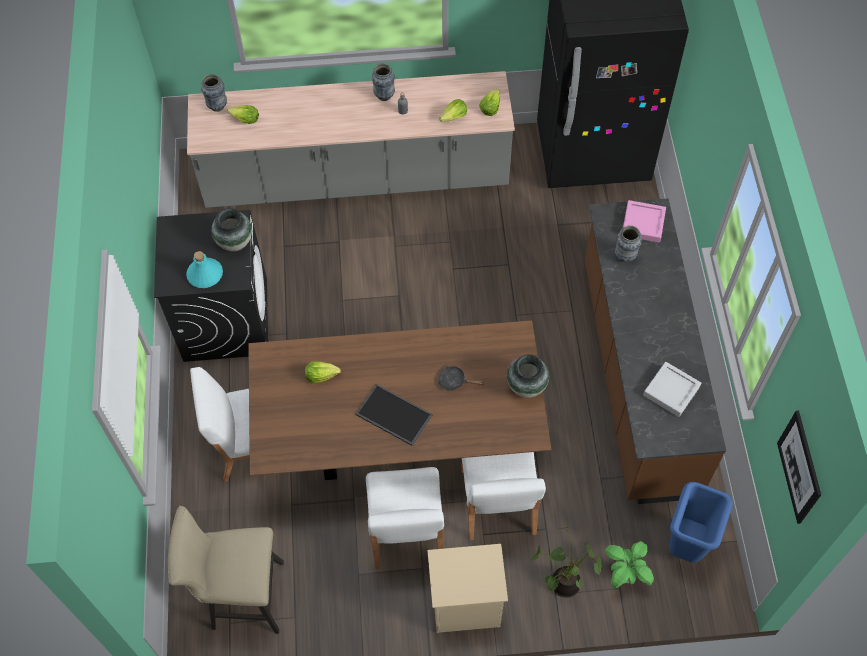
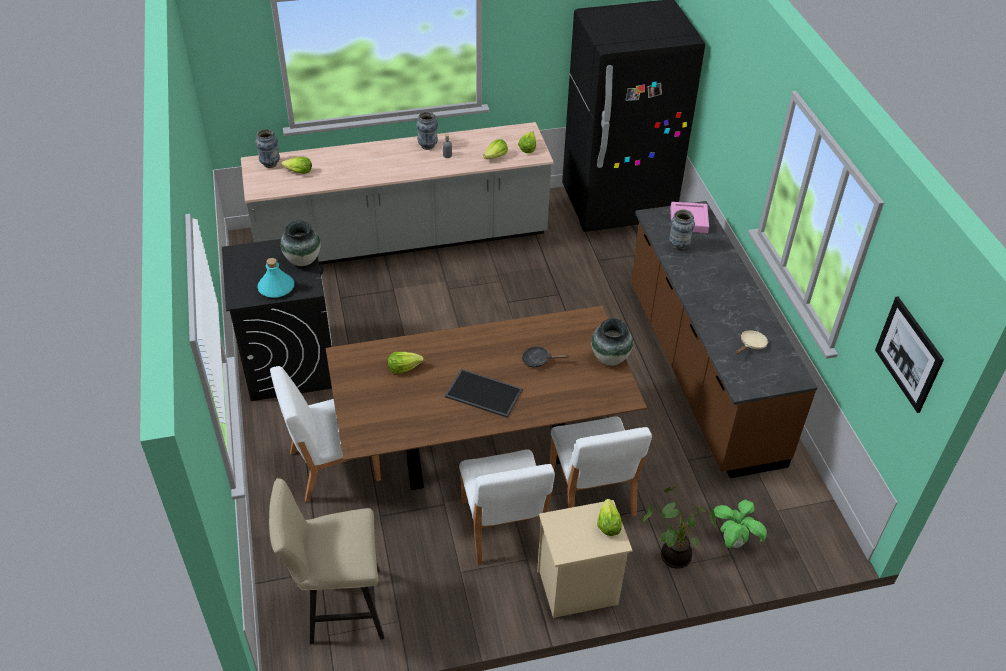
camera: 10 degrees left, 15 degrees down
(490, 570) = (608, 524): none -> lettuce
(671, 391) = (751, 345): grey tray -> beige frying pan
(685, 546) = (786, 509): blue trash can -> none

